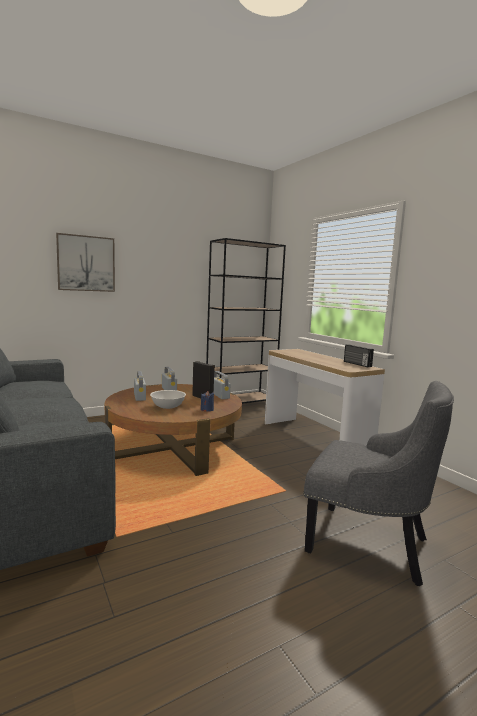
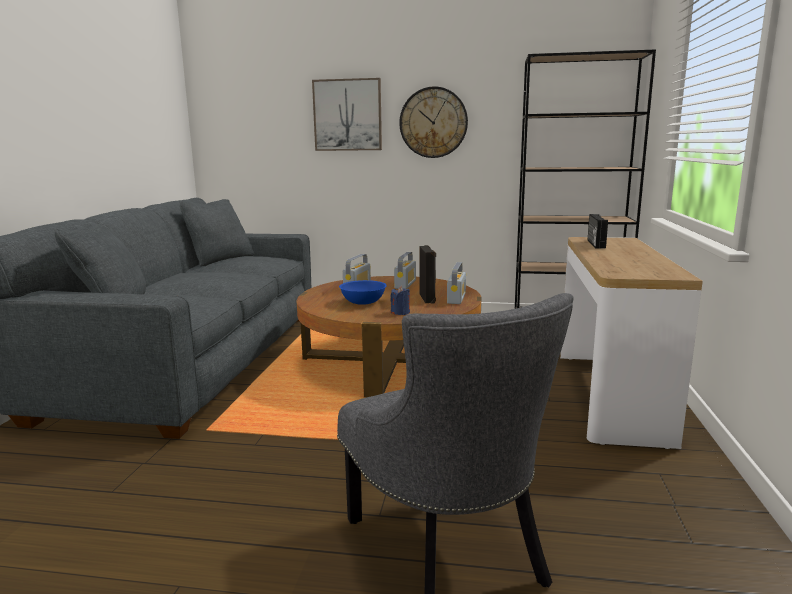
camera: 40 degrees right, 5 degrees up
(152, 274) = (433, 122): none -> wall clock
(167, 406) = (363, 302): white bowl -> blue bowl
(356, 364) = (667, 268): radio -> radio (595, 244)

